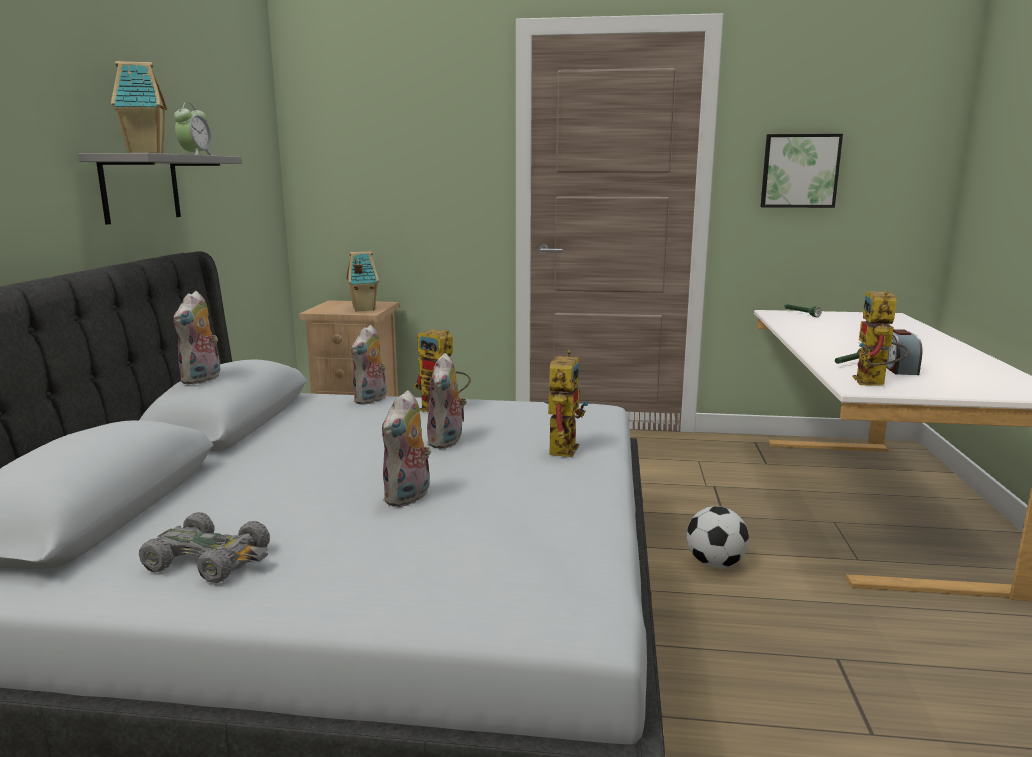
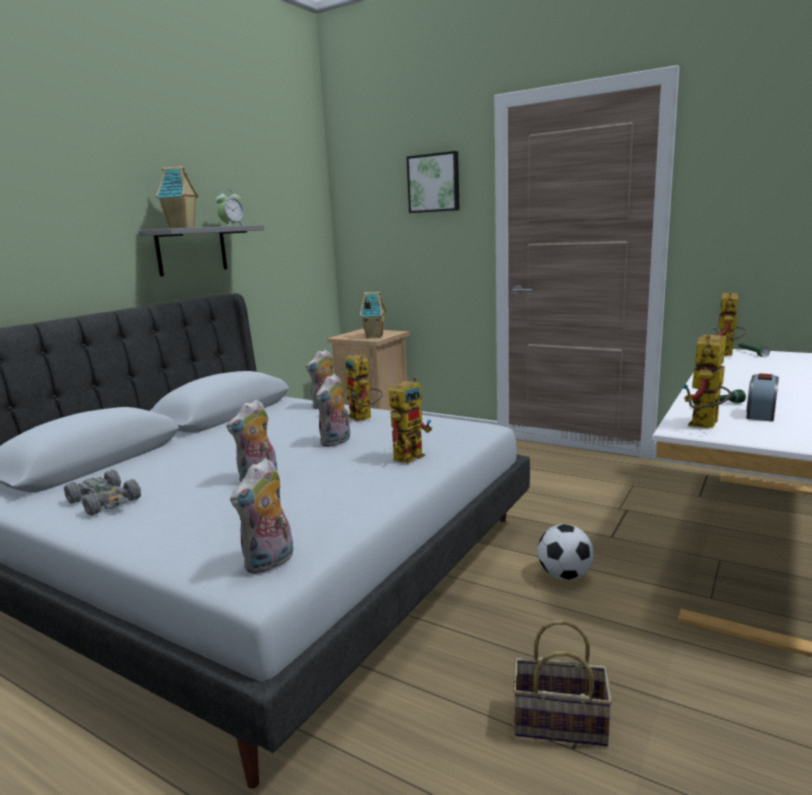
camera: 25 degrees right, 0 degrees up
(202, 379) = (197, 383): plush toy -> plush toy (270, 563)
(782, 316) = (726, 355): none -> toy robot
(799, 171) = (760, 211): picture -> picture (434, 183)
(839, 714) = (557, 724): none -> basket

